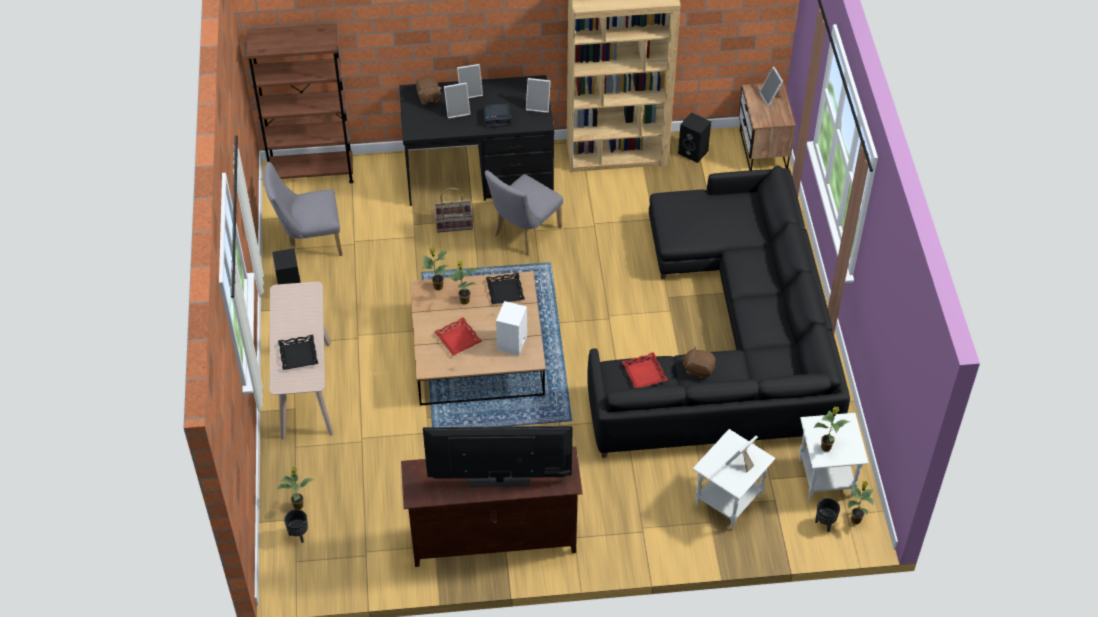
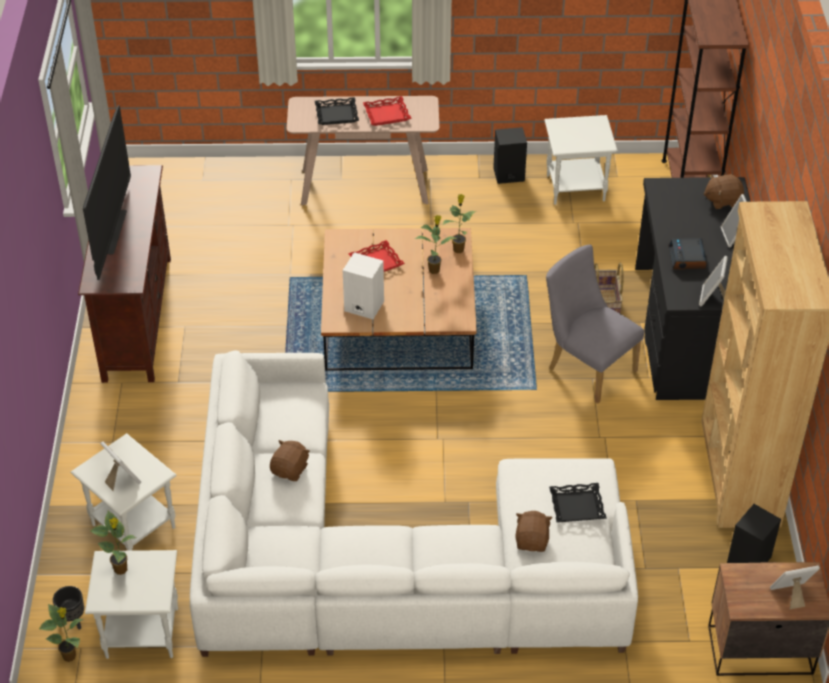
camera: 95 degrees right, 5 degrees down
(298, 535) = (183, 182): black planter -> none
(299, 505) = (218, 182): potted plant -> none
(309, 242) = (576, 188): grey chair -> white side table
(457, 111) = (698, 224): picture frame -> none
(505, 291) = (445, 304): black tray -> black tray (577, 506)
(644, 373) = (293, 416): red tray -> red tray (387, 114)
(729, 340) = (386, 559): black sofa -> white sofa
(737, 230) = (532, 541): none -> brown plush toy

